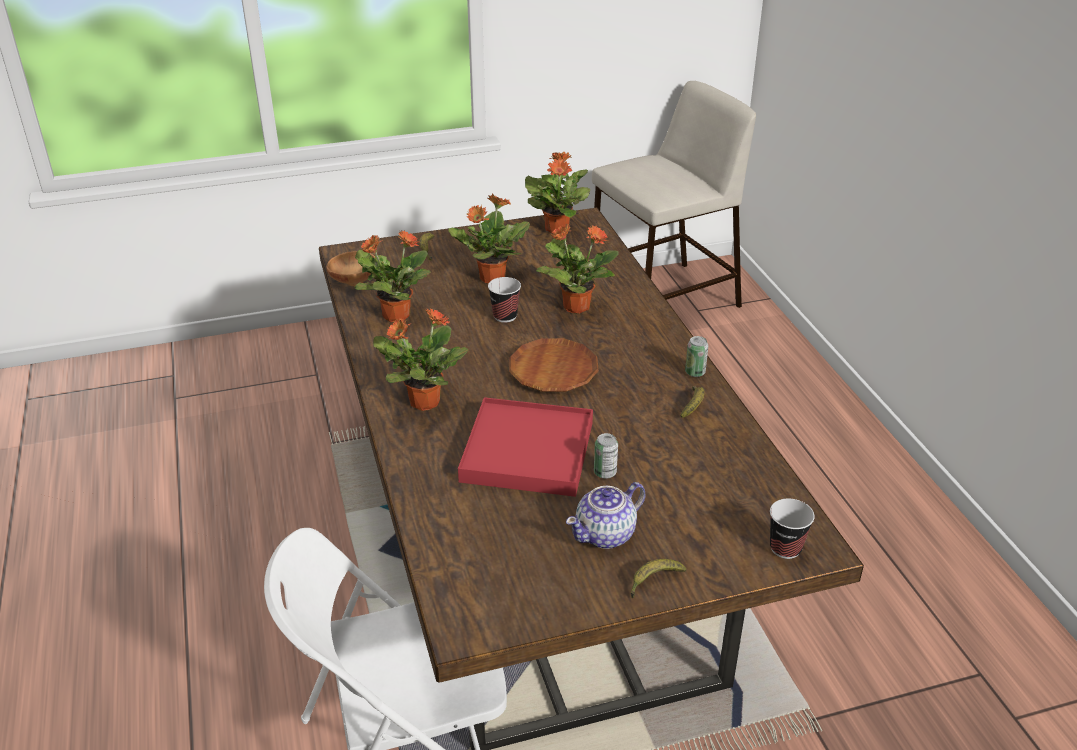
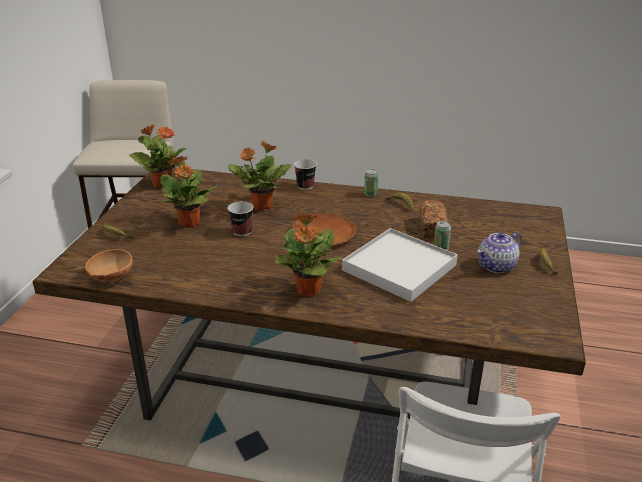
camera: 60 degrees left, 5 degrees down
(395, 315) = (185, 272): potted plant -> none
(527, 451) = (399, 267): red tray -> white tray
(606, 534) = (497, 266): teapot -> teapot turned 60 degrees clockwise
(654, 451) = (432, 228): none -> bread
(785, 548) = (539, 220): cup -> cup (305, 186)

